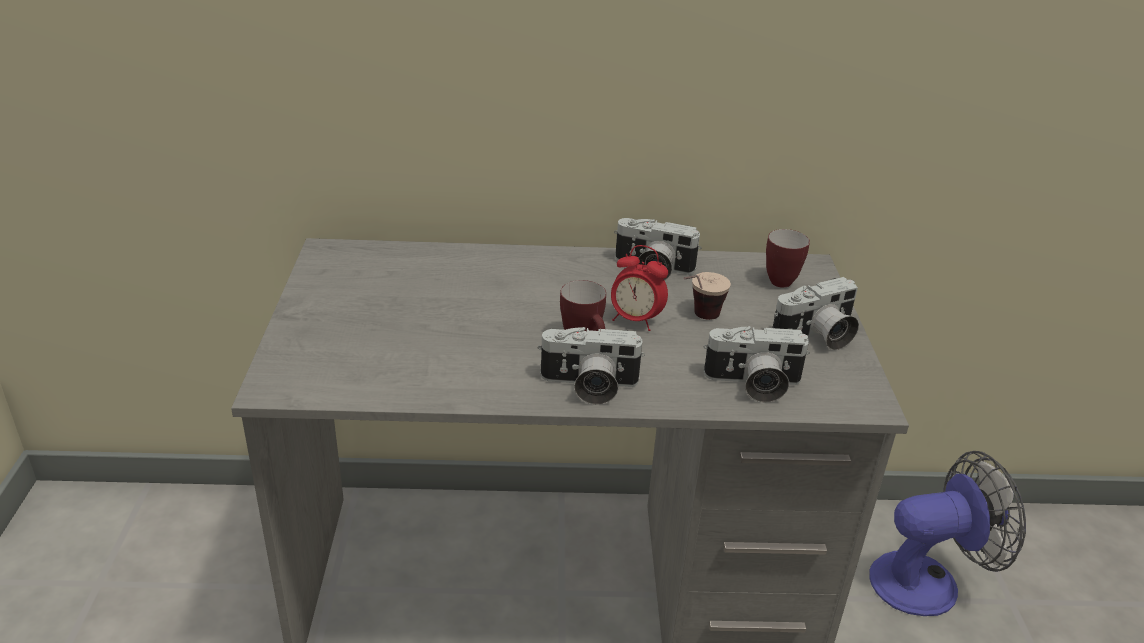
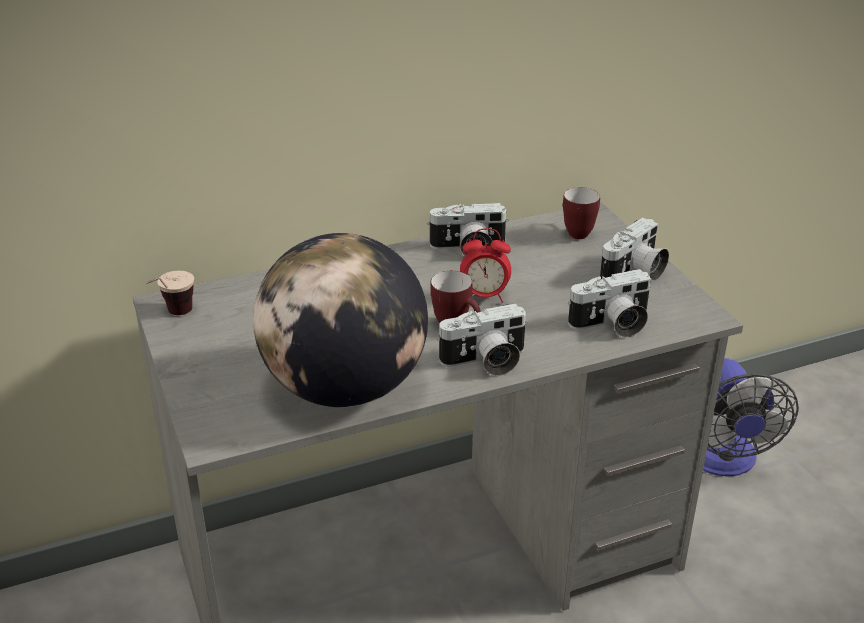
camera: 20 degrees left, 0 degrees up
(429, 374) = (344, 388): none -> globe
(697, 319) = (534, 283): cup -> cup (172, 317)
(928, 581) = (723, 461): fan -> fan turned 120 degrees clockwise

